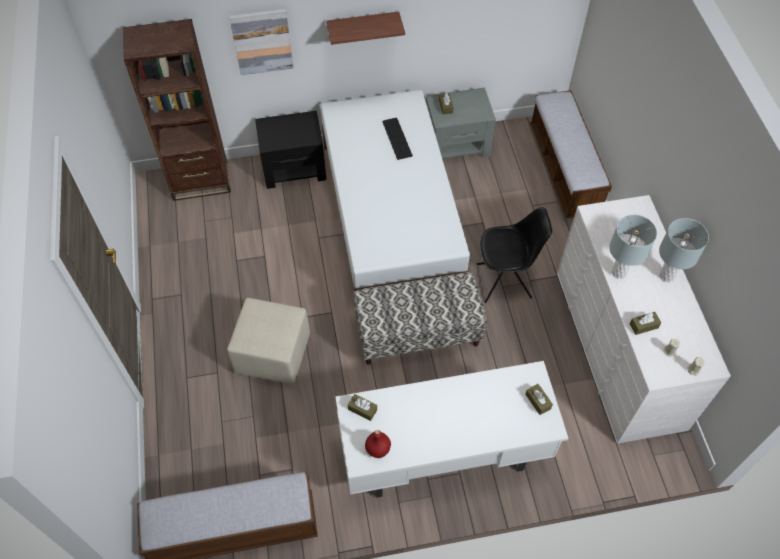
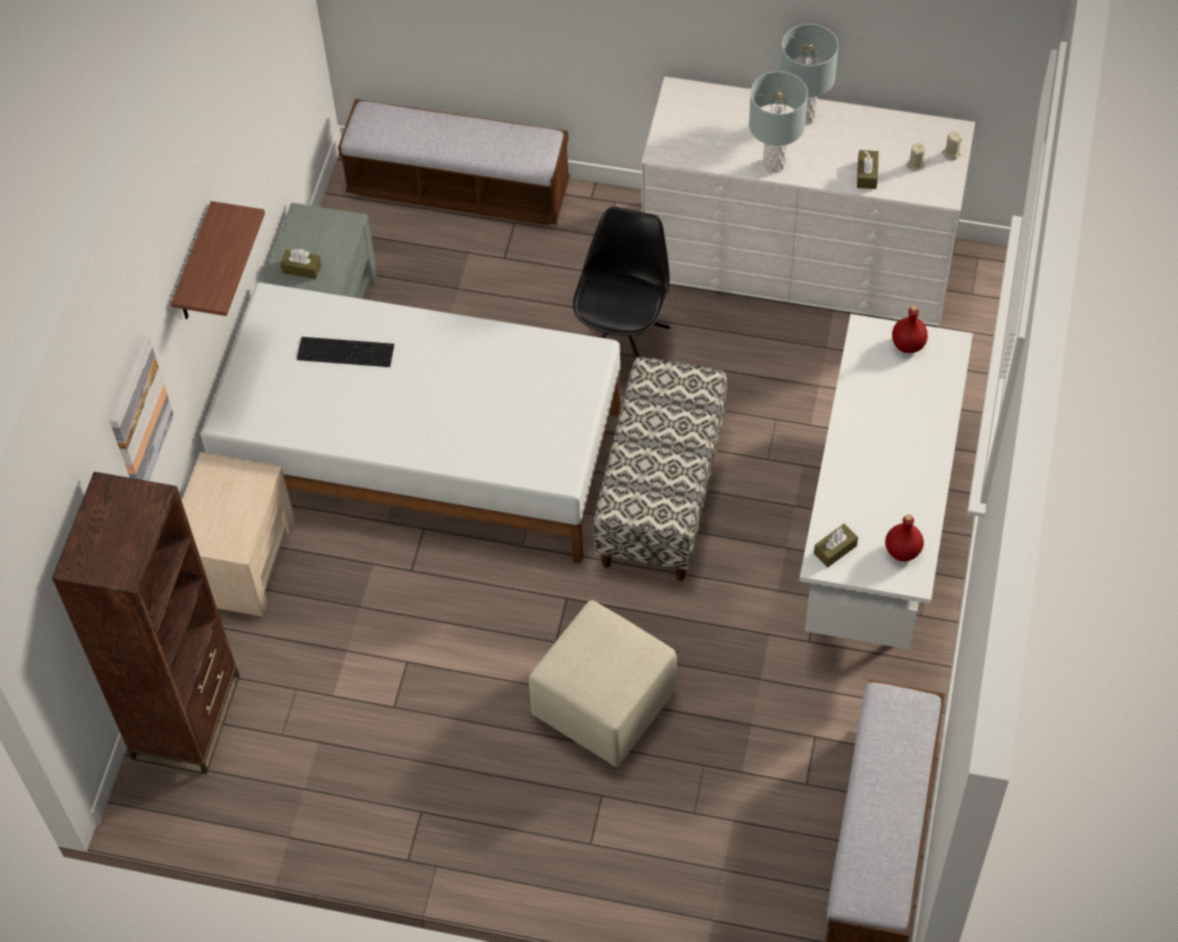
camera: 65 degrees left, 0 degrees up
(294, 167) = (239, 559): black nightstand -> beige nightstand
(538, 401) = (908, 344): brown tissue box -> red bottle

